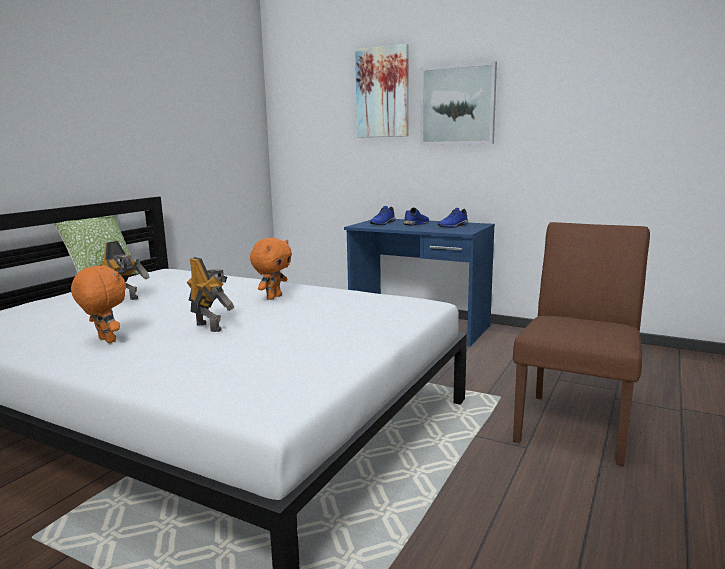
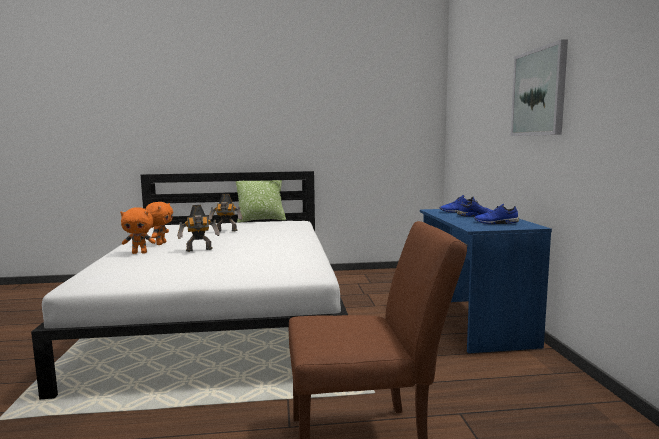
camera: 55 degrees right, 5 degrees down
(210, 326) = (199, 250): toy robot -> toy robot turned 60 degrees clockwise
(273, 297) = (274, 246): orange plush toy -> orange plush toy (140, 253)
(382, 92) = (497, 84): picture -> none

